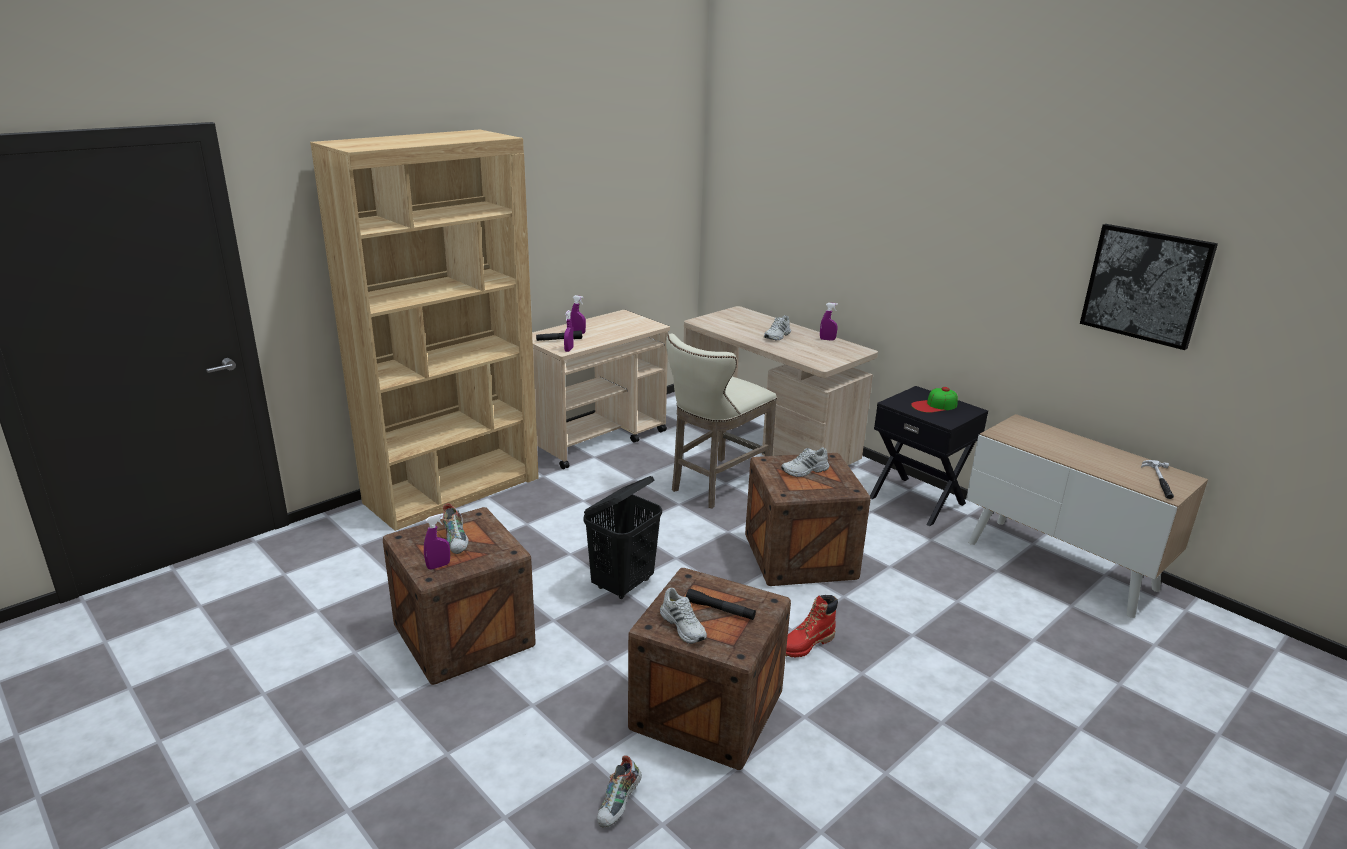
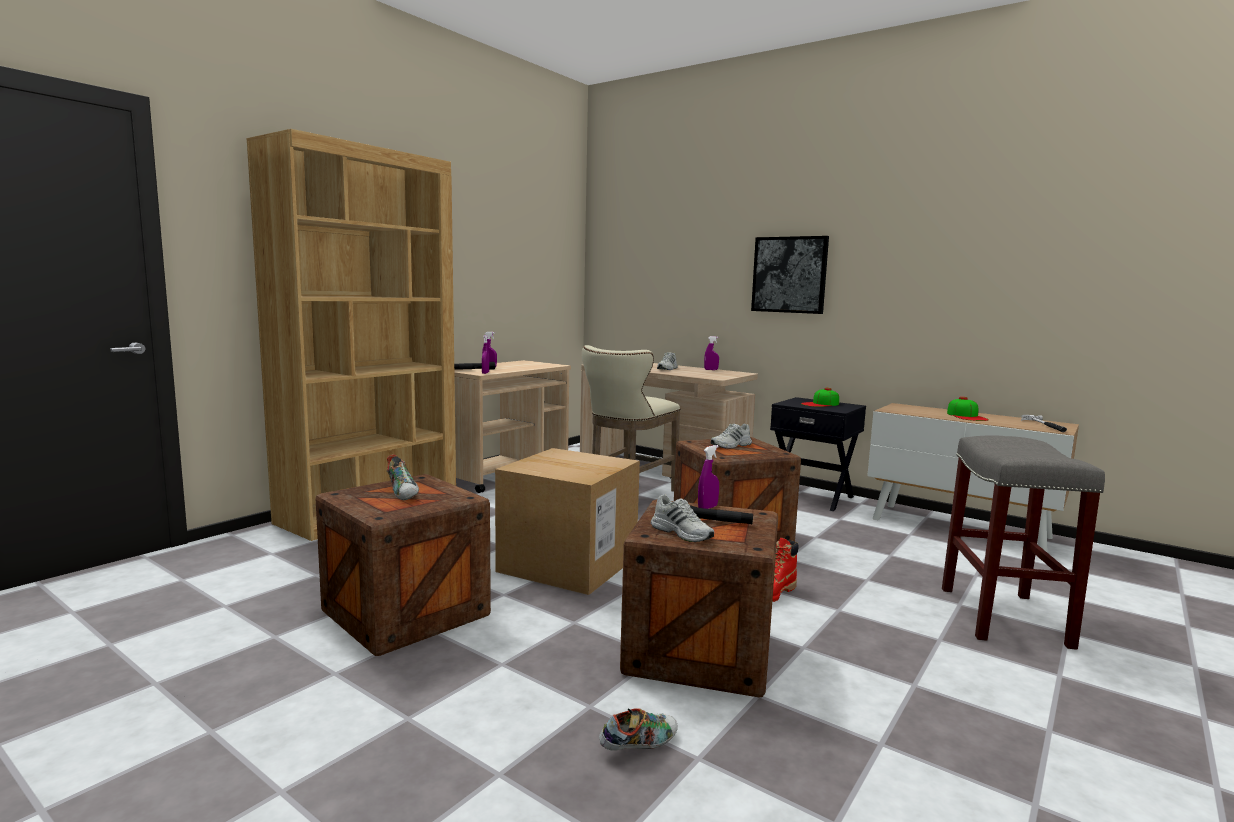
camera: 10 degrees left, 15 degrees down
(438, 566) = (387, 509): purple spray bottle -> purple spray bottle (707, 507)
(619, 805) = (639, 745): shoe -> shoe turned 135 degrees counterclockwise
(623, 584) = (568, 564): black laundry basket -> cardboard box
(1027, 701) = (1005, 617): none -> grey stool
(1081, 453) = (966, 416): none -> cap
(1146, 285) = (994, 269): picture -> picture (789, 275)

